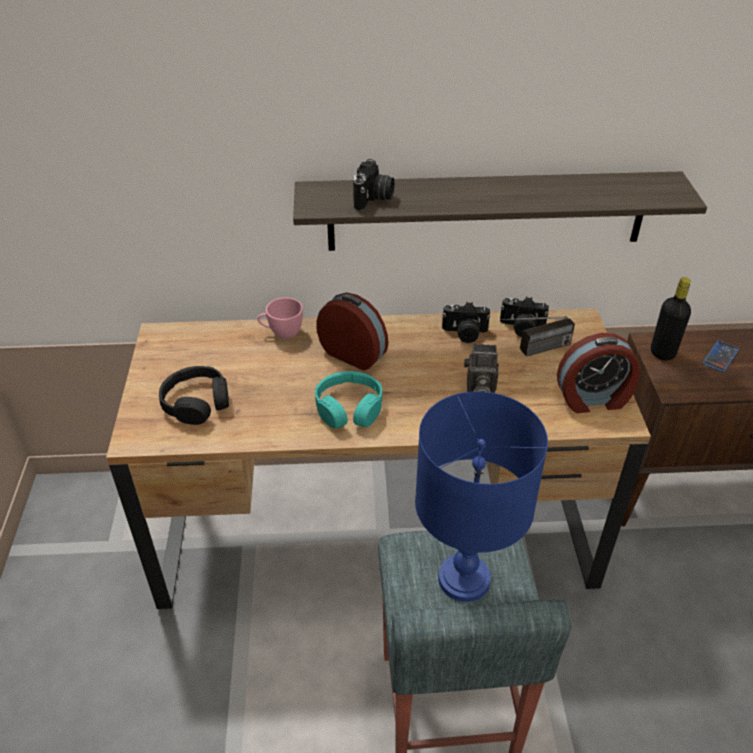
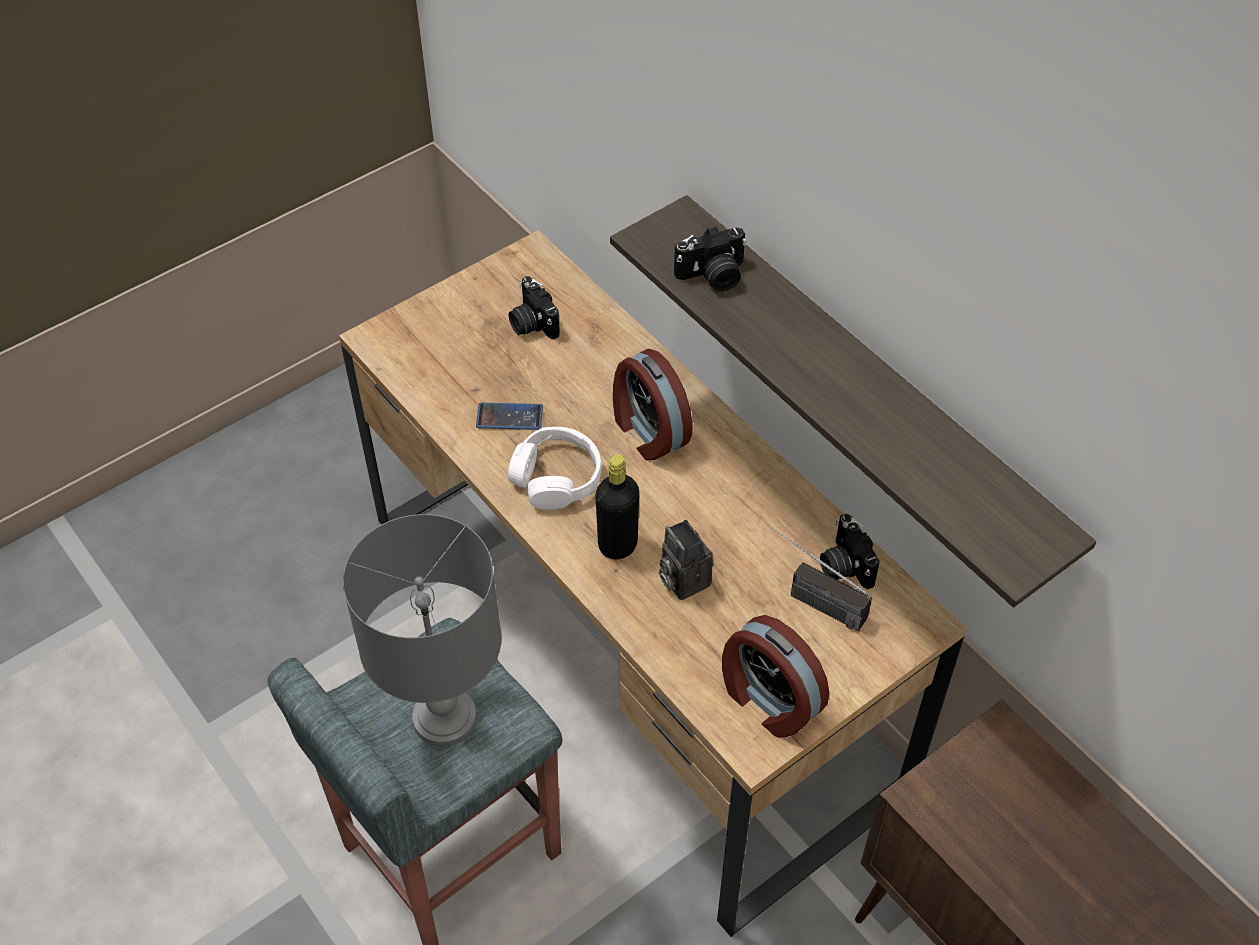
camera: 55 degrees right, 10 degrees up
(197, 403) = (460, 351): black headphones -> none
(281, 333) = (626, 349): pink cup -> none
(349, 408) = (556, 477): turquoise headphones -> white headphones
(354, 353) = (648, 431): alarm clock -> alarm clock turned 150 degrees clockwise
(464, 333) = (779, 514): camera -> camera (532, 323)
(465, 578) = (446, 718): blue table lamp -> grey table lamp
(662, 353) = (991, 755): black bottle -> black bottle (617, 545)
(720, 357) = (1048, 831): phone -> phone (509, 417)

